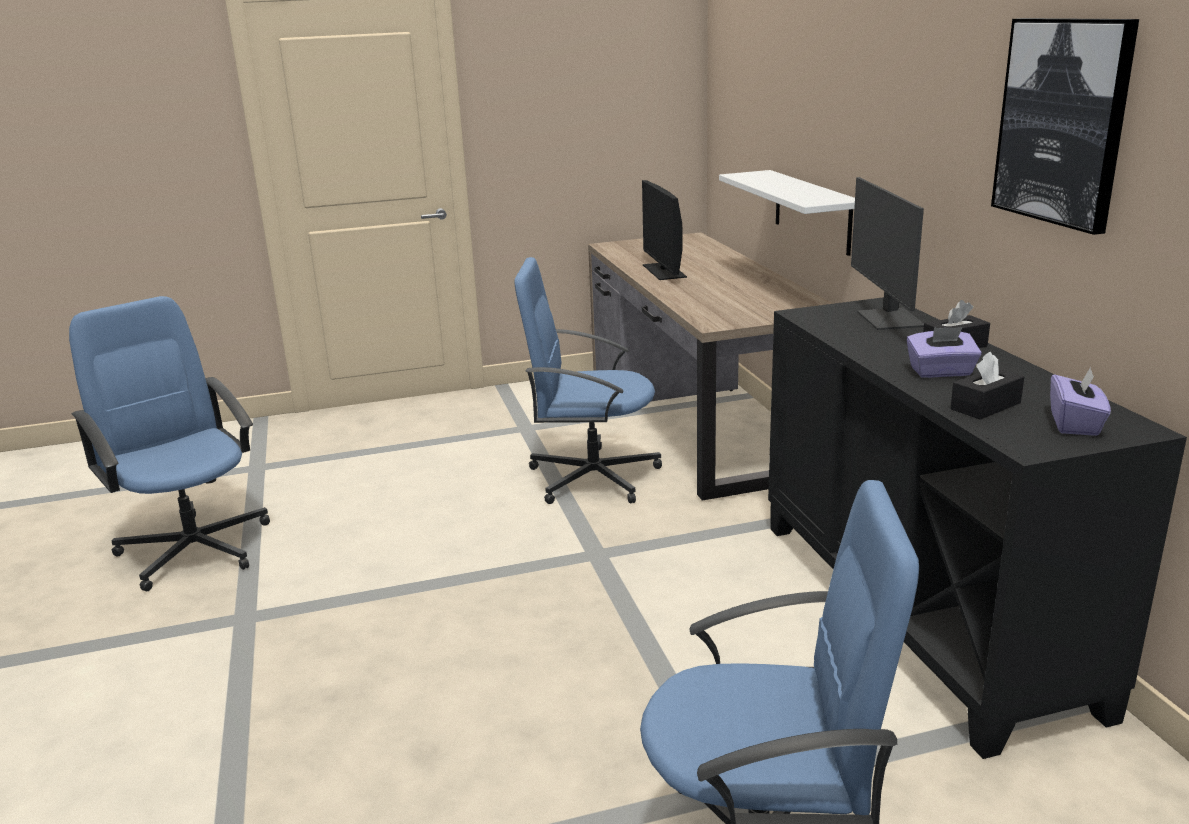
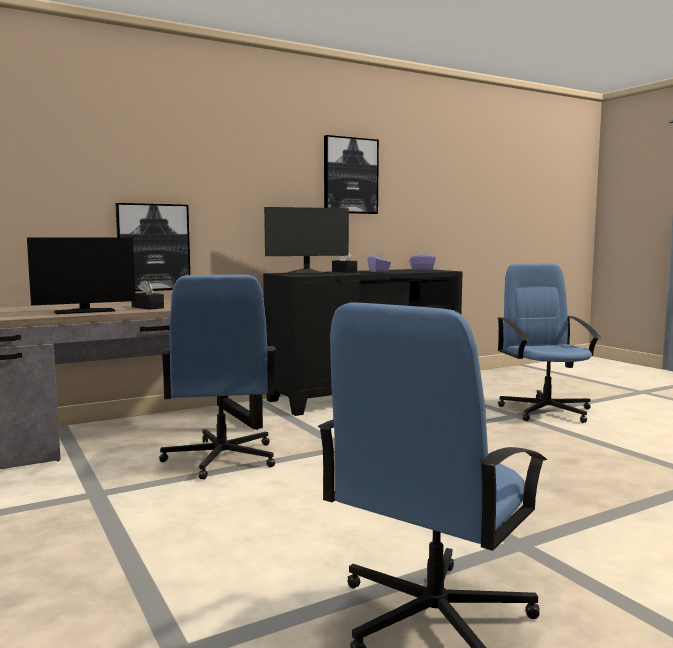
camera: 105 degrees left, 15 degrees down
(812, 211) = (153, 247): white shelf -> picture
(985, 406) = (413, 271): black tissue box -> black tissue box (147, 307)

